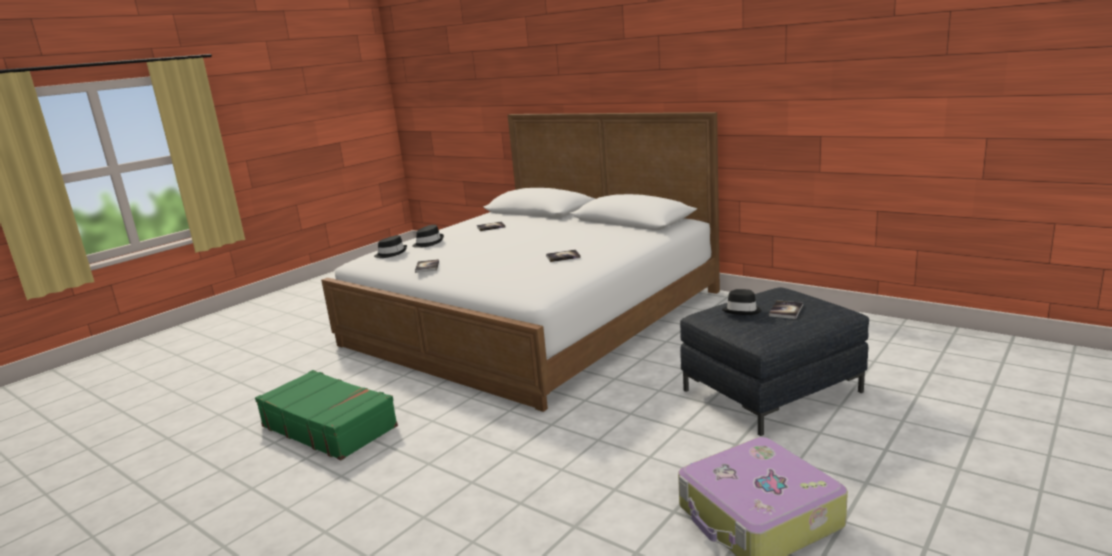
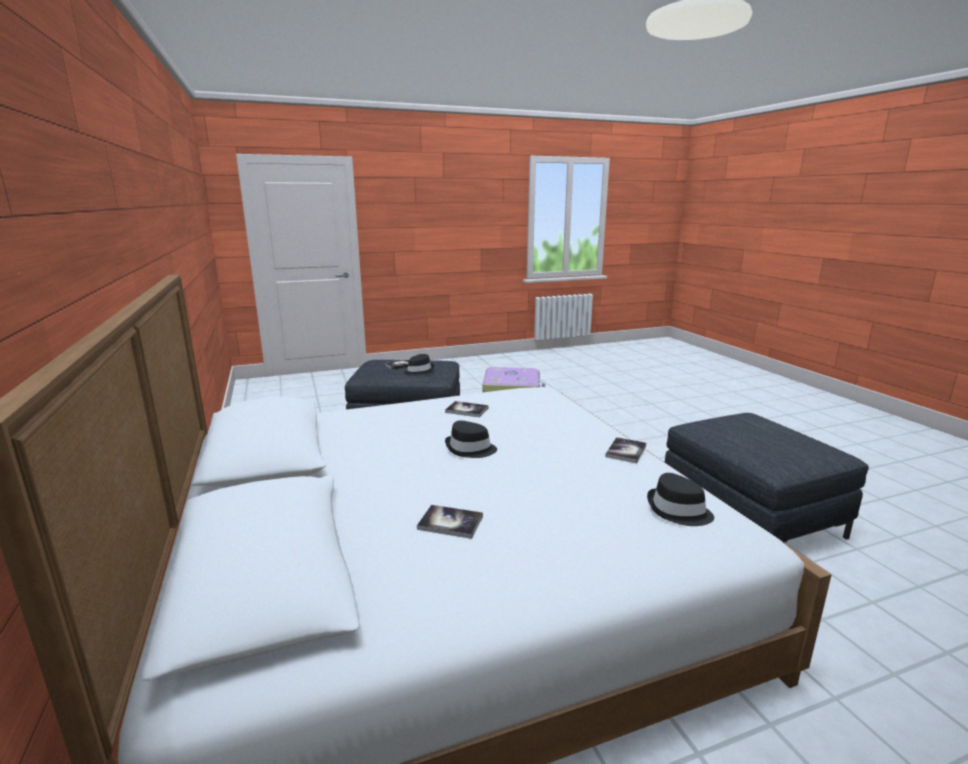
camera: 150 degrees left, 0 degrees up
(329, 426) = (750, 515): green suitcase -> grey ottoman
(428, 243) = (599, 517): black hat -> black hat (470, 449)

